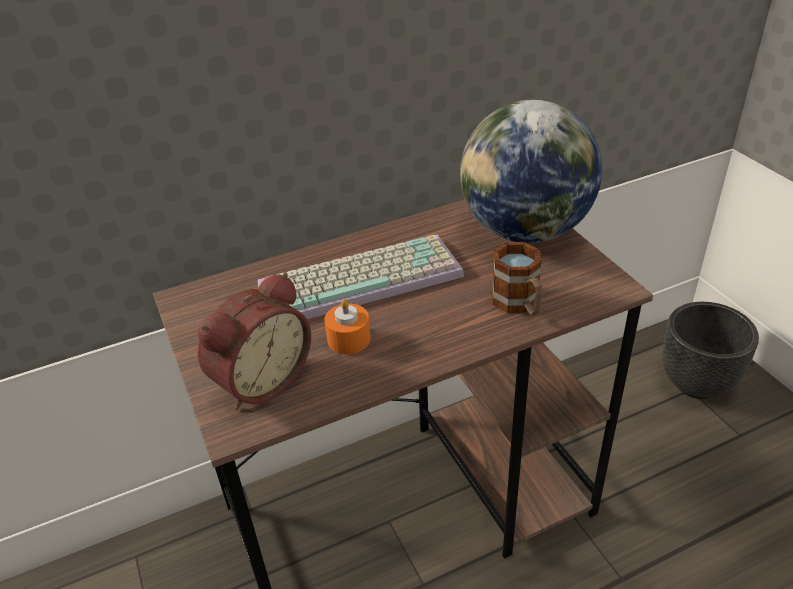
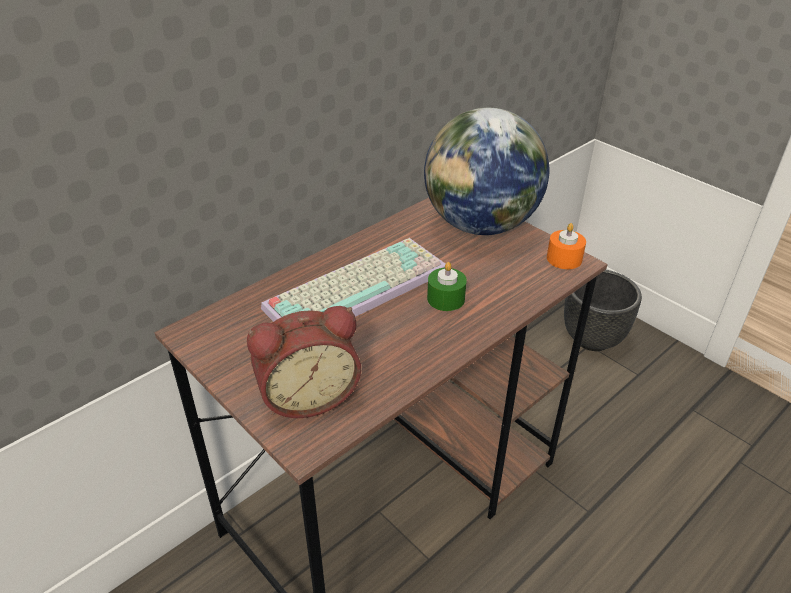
camera: 20 degrees left, 0 degrees up
(260, 380) = (307, 395): alarm clock -> alarm clock turned 45 degrees clockwise
(349, 339) = (373, 343): orange candle -> orange candle (564, 258)
(447, 305) = (446, 299): none -> green candle
(519, 304) = (506, 288): mug -> none

